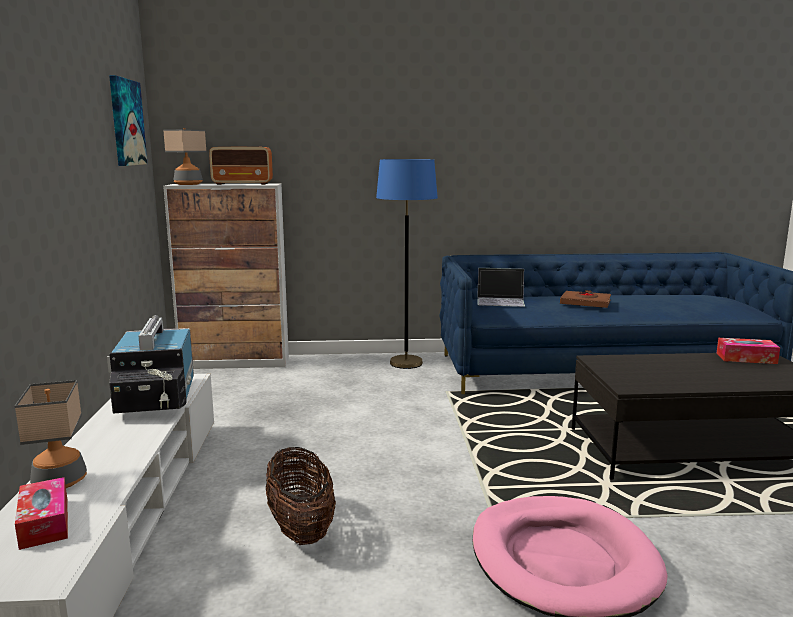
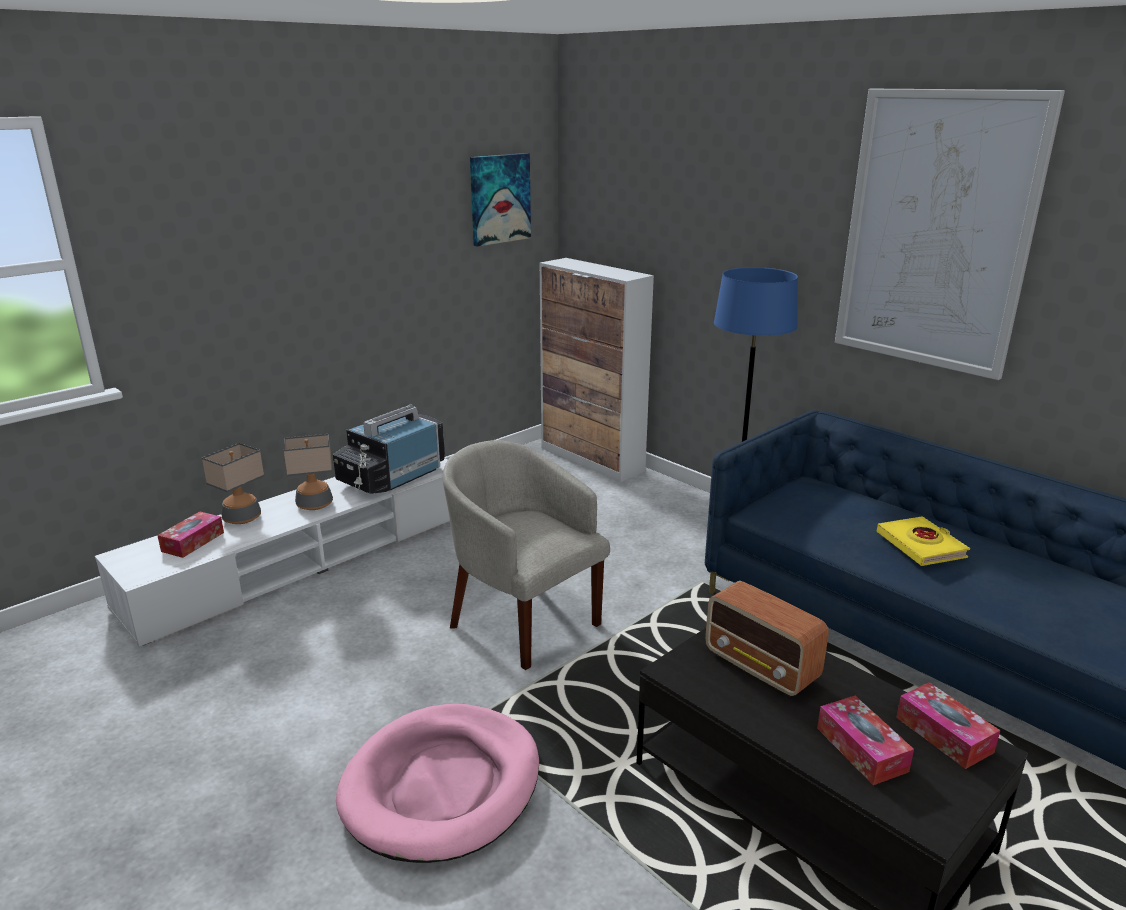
camera: 50 degrees right, 10 degrees up
(188, 184) = (567, 263): table lamp -> table lamp (315, 504)
(243, 184) = (609, 271): radio -> radio (762, 667)
(301, 528) = (363, 633): basket -> none
(397, 457) = (522, 620): none -> beige armchair
(501, 300) = (823, 496): laptop -> none
(508, 120) = (936, 232): none -> picture
(585, 303) = (921, 546): brown book -> yellow book
(747, 375) = (861, 749): none -> tissue box

